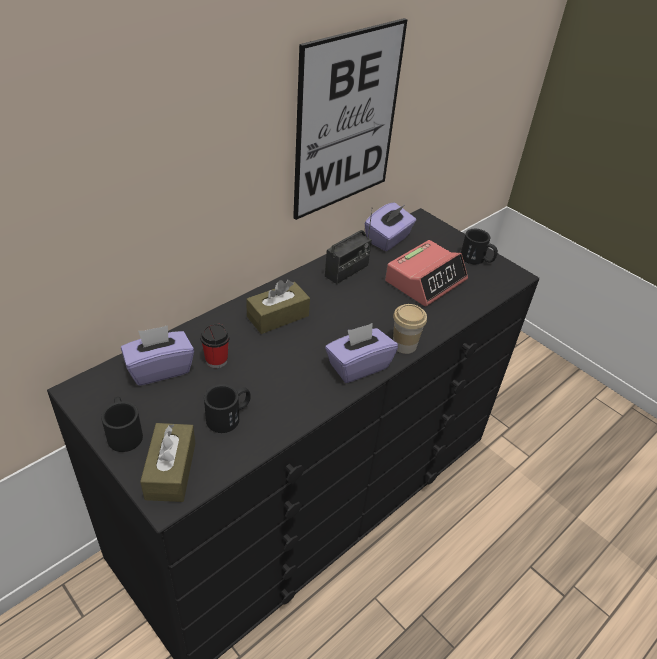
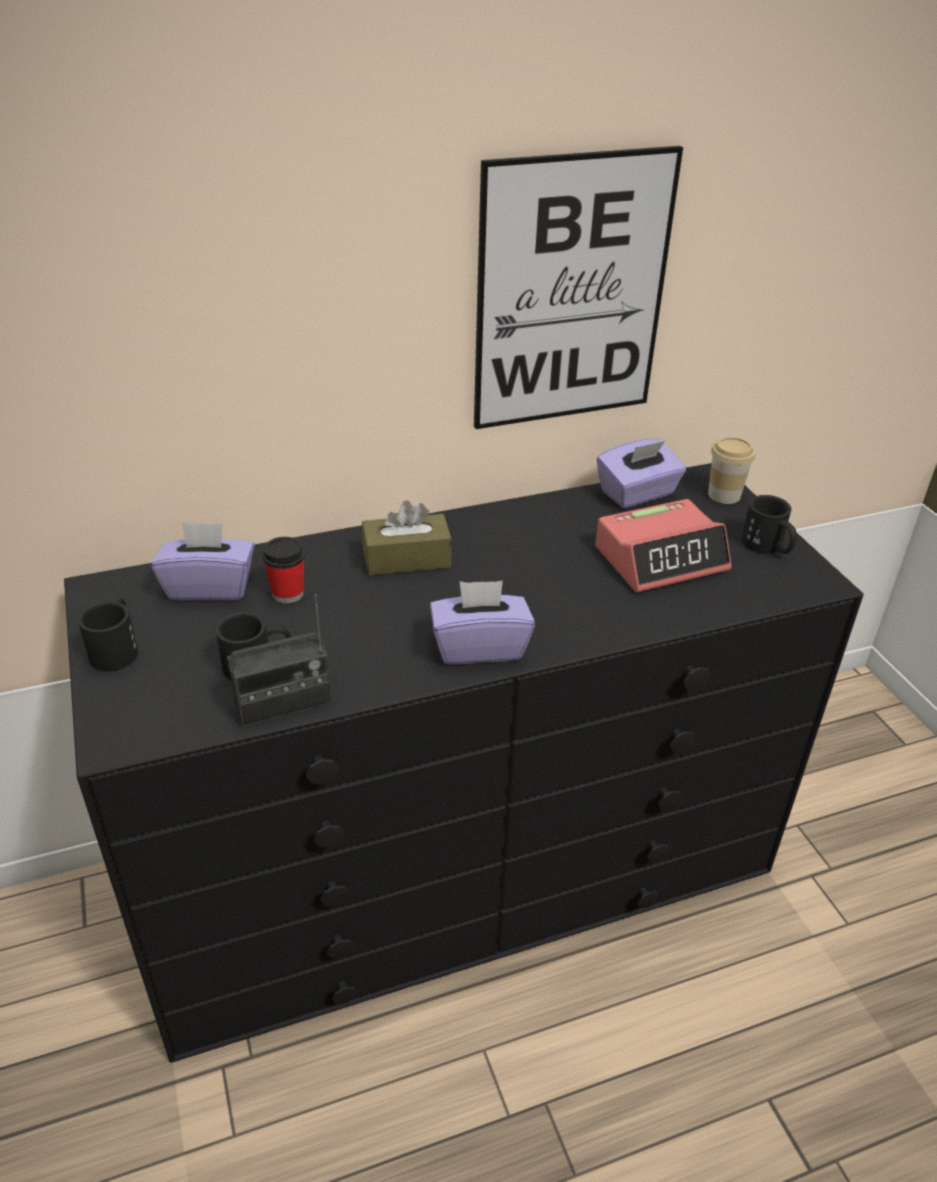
camera: 25 degrees right, 5 degrees down
(170, 470) = (141, 708): brown tissue box -> none
(346, 271) = (545, 523): radio -> radio (283, 704)
(404, 345) = (569, 636): cup -> cup (724, 495)

